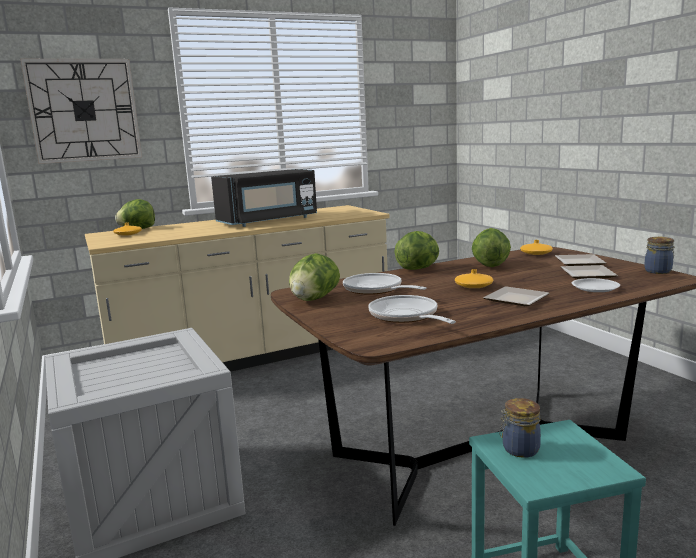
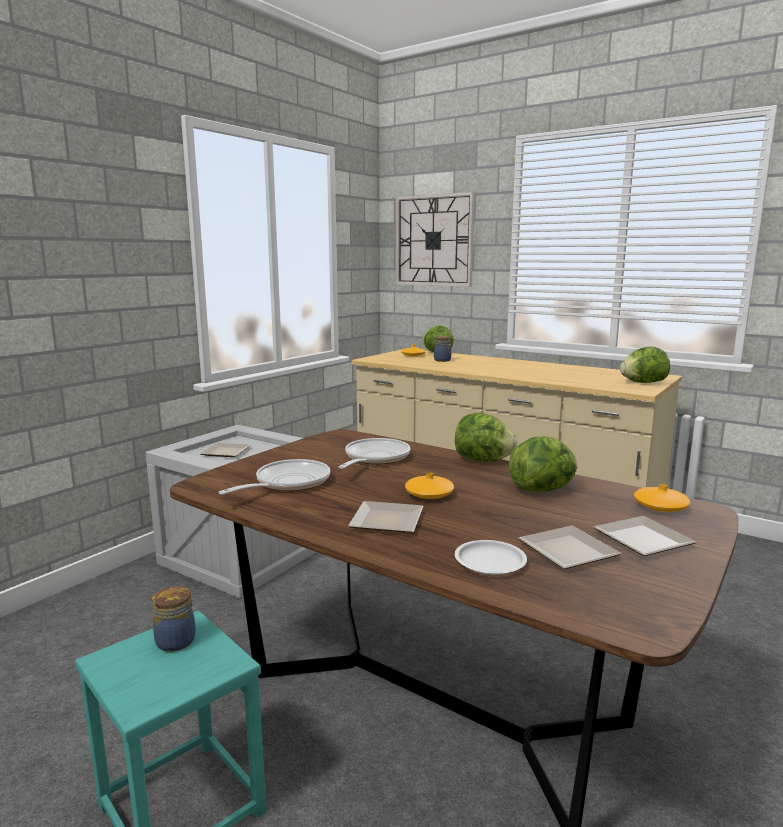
camera: 60 degrees right, 0 degrees up
(127, 375) = (224, 453): none -> plate
(269, 221) = (528, 371): black microwave -> none
(314, 299) = (323, 445): lettuce -> lettuce (643, 383)
(659, 271) = (671, 608): jar -> jar (443, 360)

